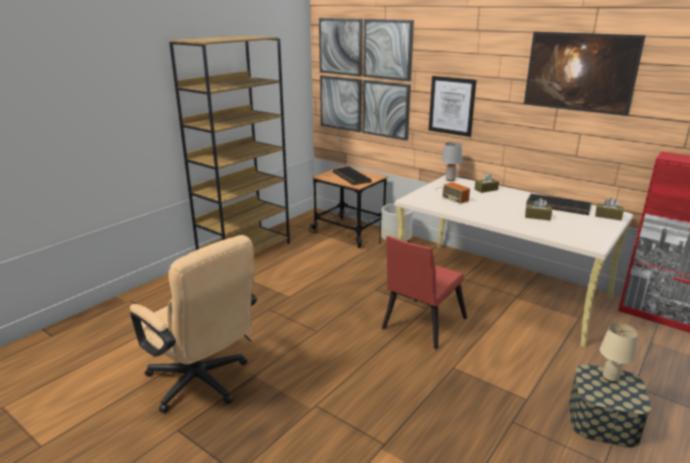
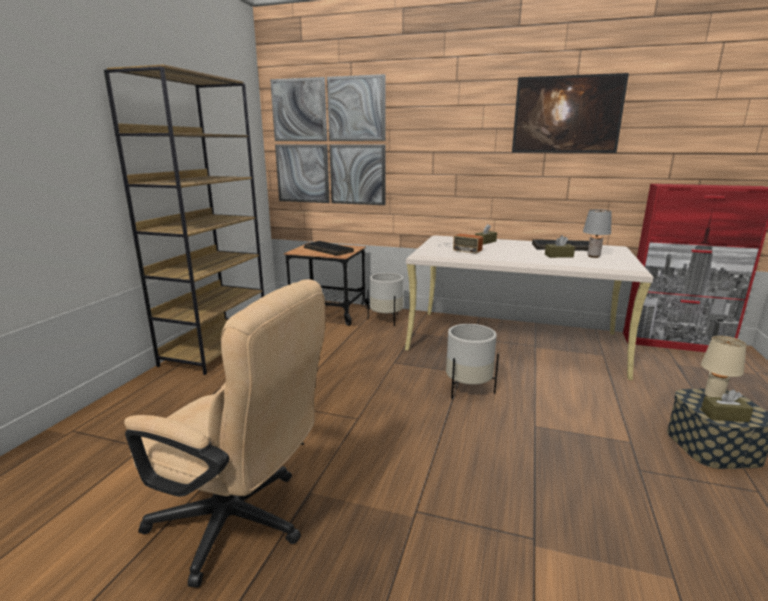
camera: 20 degrees left, 5 degrees down
(420, 325) = (468, 389): red chair -> white planter
(450, 180) = (442, 238): grey table lamp -> grey table lamp (593, 256)
(451, 106) = (433, 162): picture -> none
(608, 216) = (614, 250): brown tissue box -> brown tissue box (724, 415)

